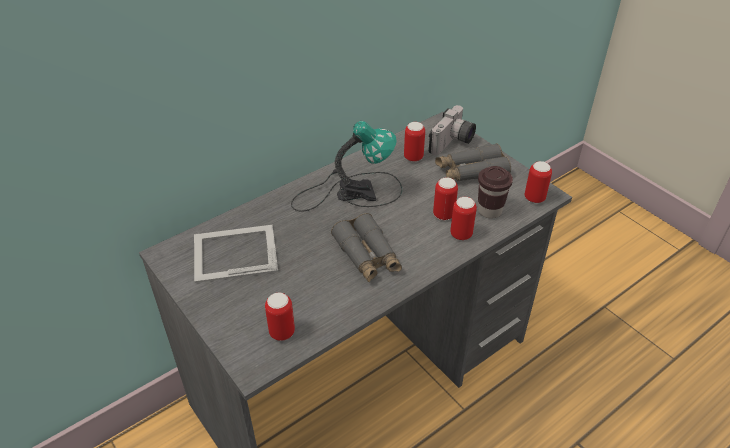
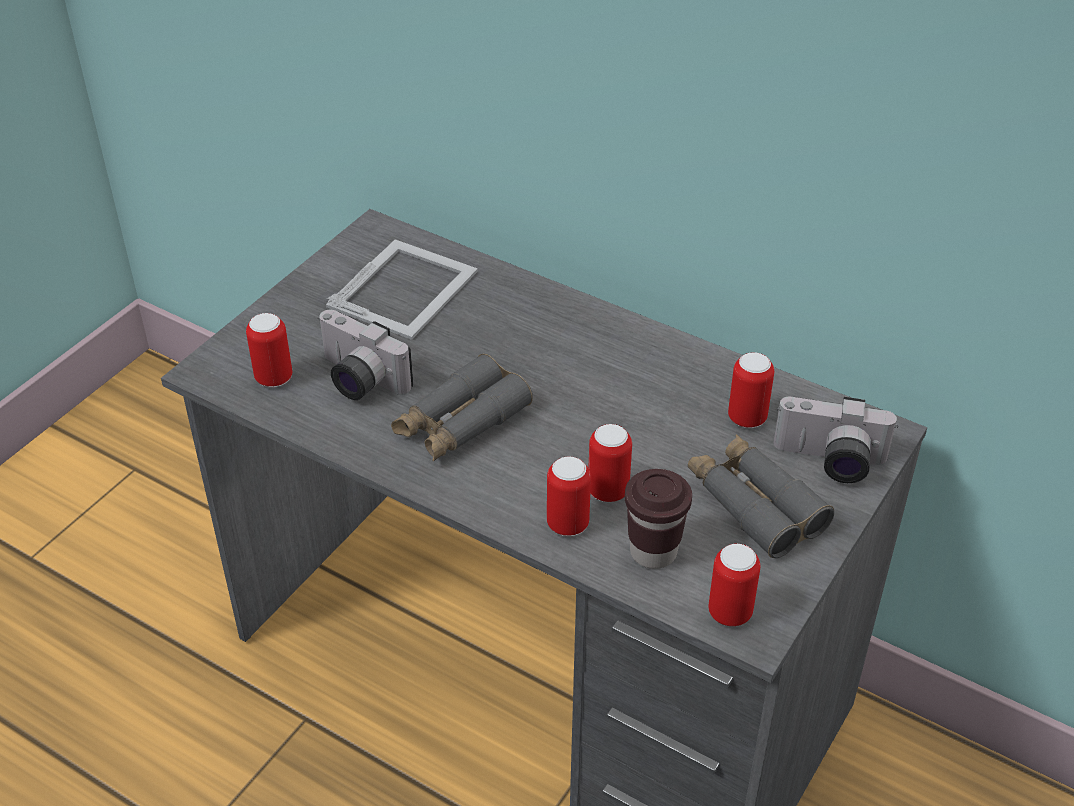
camera: 70 degrees right, 0 degrees up
(234, 252) = (405, 288): picture frame -> picture frame turned 60 degrees clockwise
(307, 292) = (357, 380): none -> camera
(350, 191) = (605, 365): table lamp -> none

